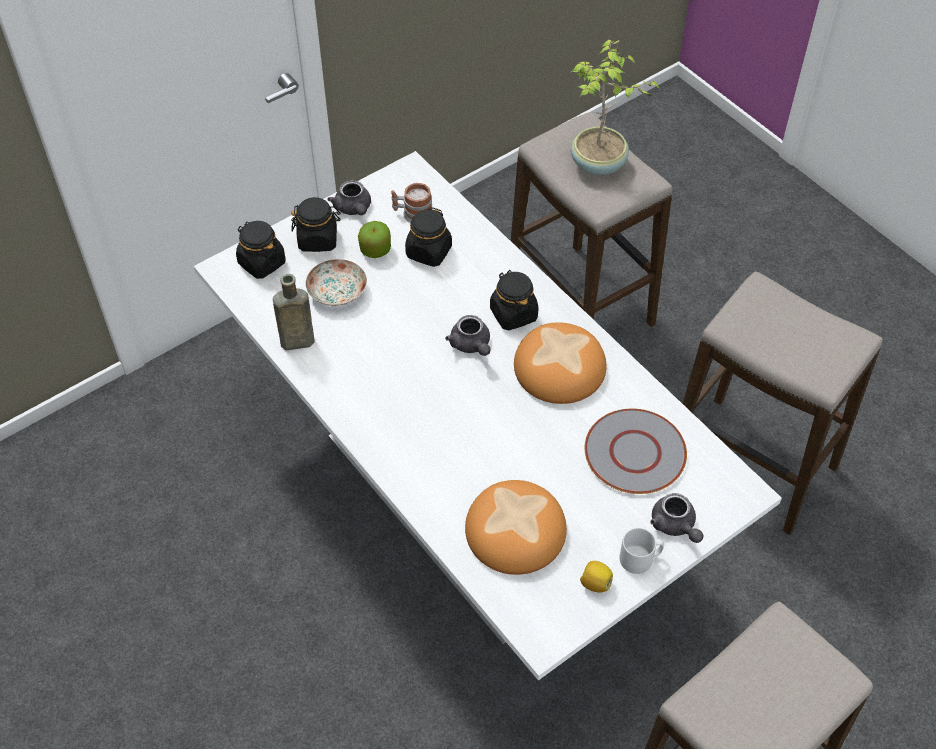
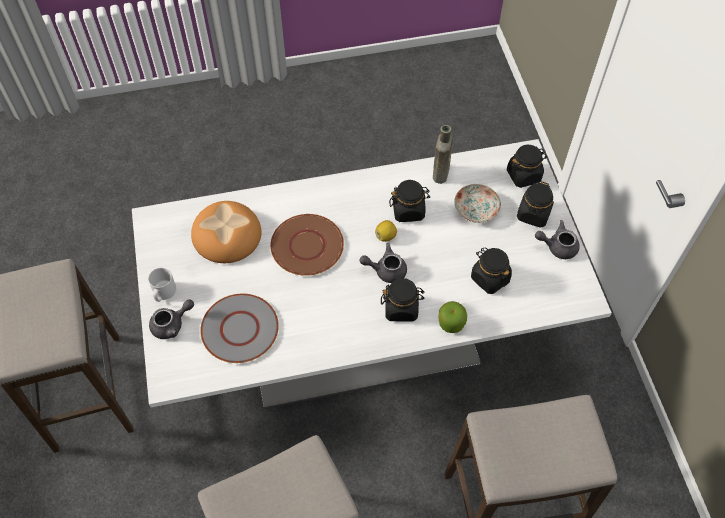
camera: 115 degrees right, 5 degrees up
(372, 354) = (408, 210): none -> black jar
(375, 249) = (507, 245): apple -> apple (451, 323)
(412, 214) = (536, 283): mug -> none
(482, 435) = (307, 246): none -> brown plate
(560, 368) = (336, 316): bread -> none
(595, 583) = (165, 261): lemon -> lemon (386, 236)
(598, 165) = (539, 448): potted plant -> none
(675, 526) = (172, 324): grey teapot -> grey teapot turned 150 degrees clockwise

